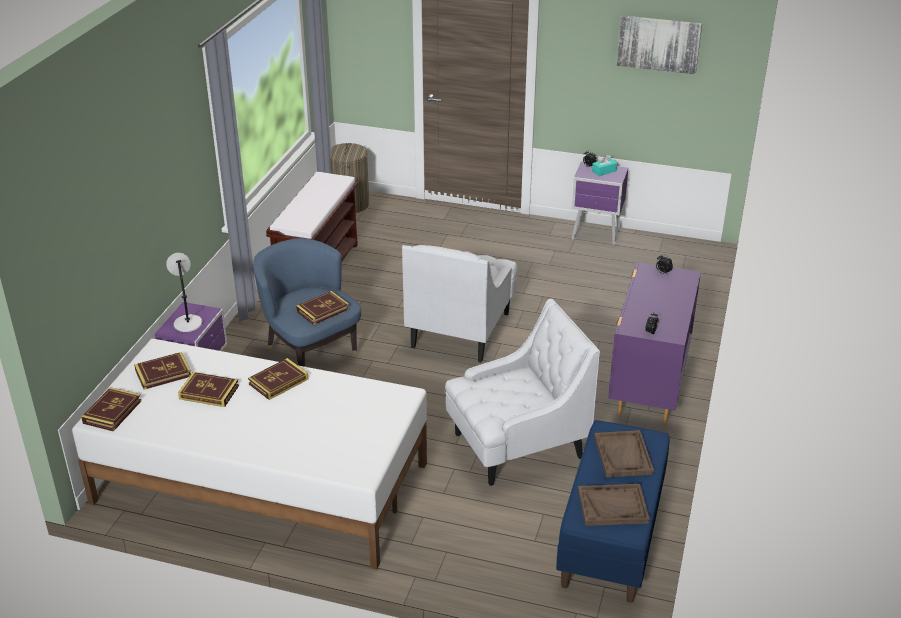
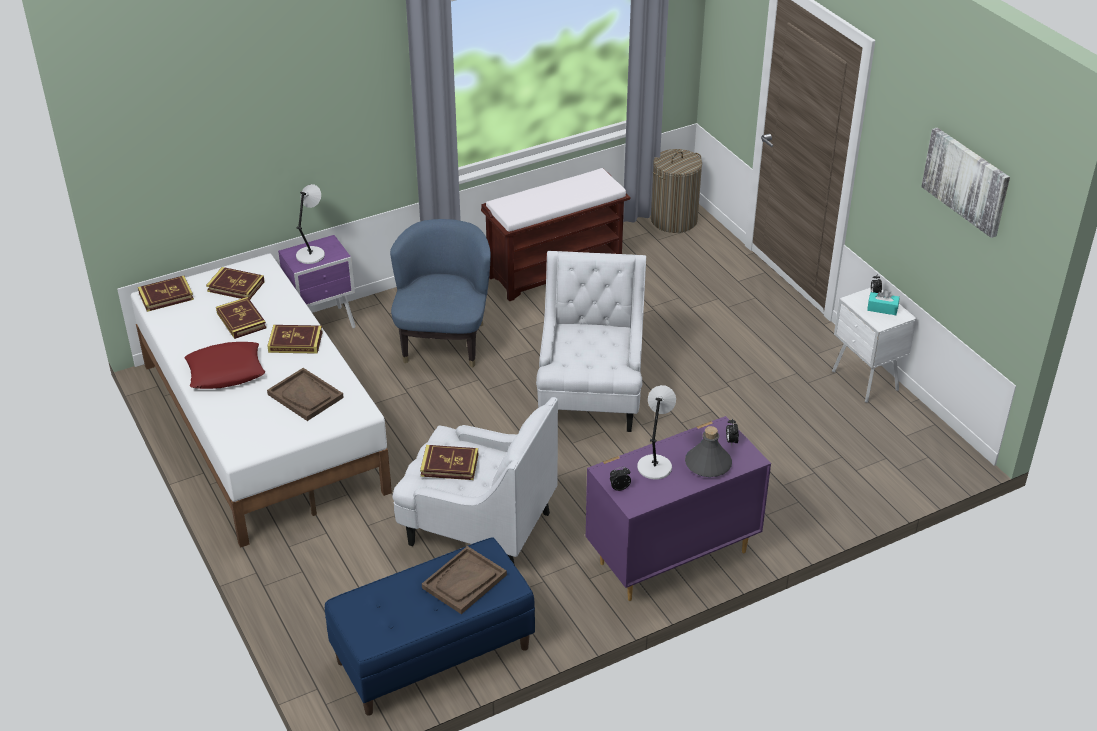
camera: 45 degrees right, 5 degrees up
(257, 431) = (226, 371): none -> red pillow
(322, 310) = (439, 304): book -> book (449, 465)
(461, 329) = (591, 397): white armchair -> white armchair turned 120 degrees clockwise
(597, 235) = (865, 382): purple nightstand -> white nightstand
(613, 506) = (388, 614): brown tray -> brown tray (305, 396)
(648, 309) = (655, 466): none -> grey table lamp
(672, 291) = (708, 464): none -> grey bottle

